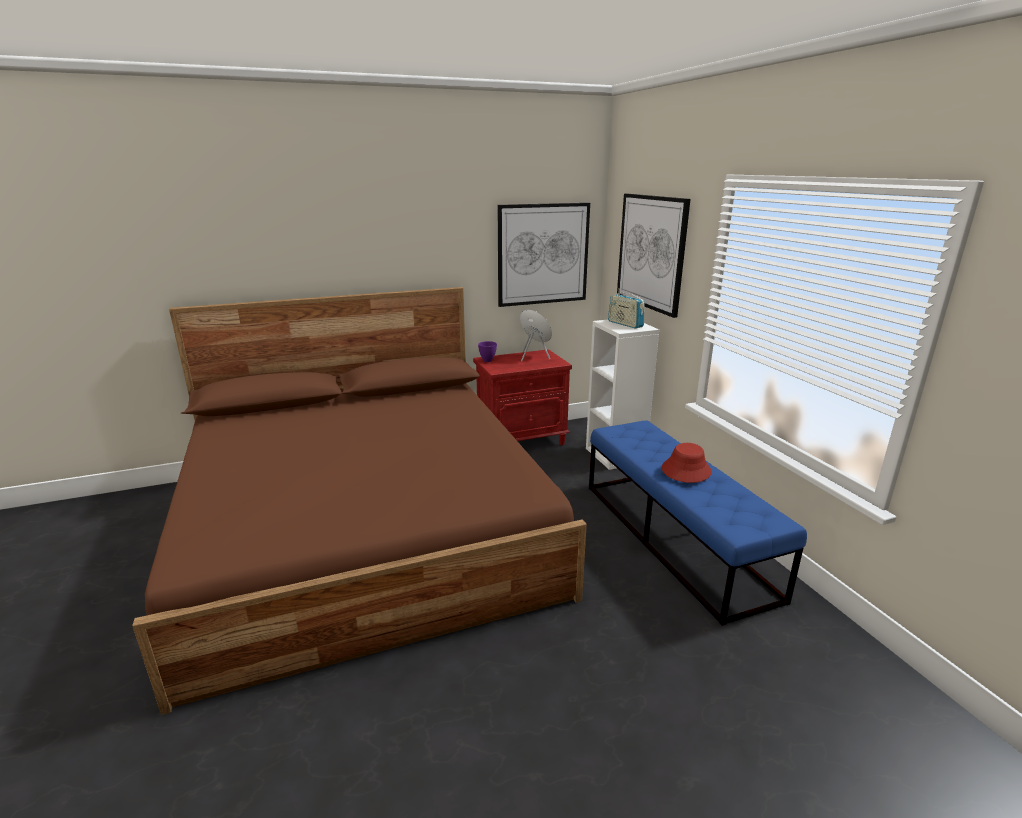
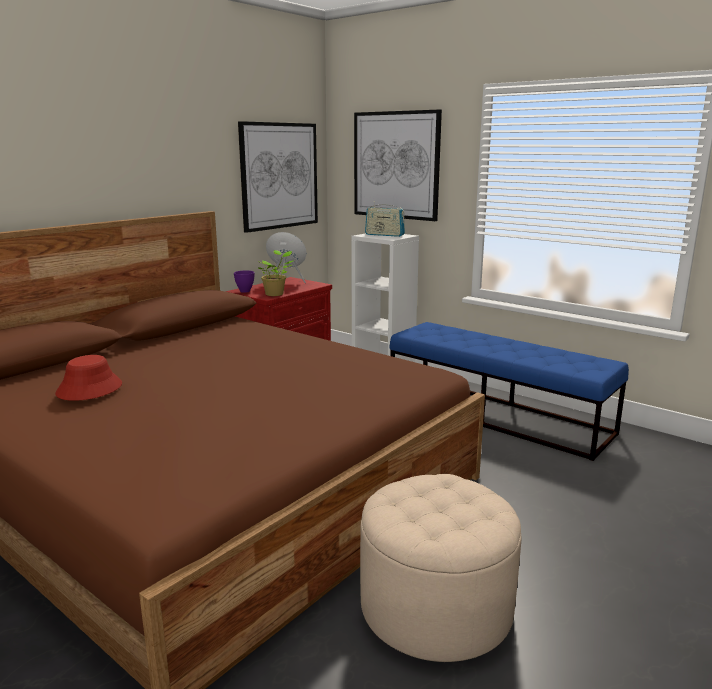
camera: 30 degrees left, 5 degrees down
(411, 712) = (436, 606): none -> beige ottoman
(507, 368) = (275, 294): none -> potted plant
(685, 470) = (505, 346): red hat -> red hat (89, 389)

